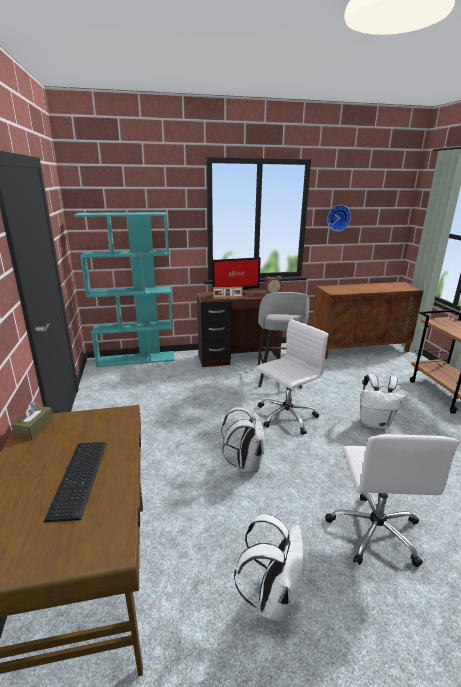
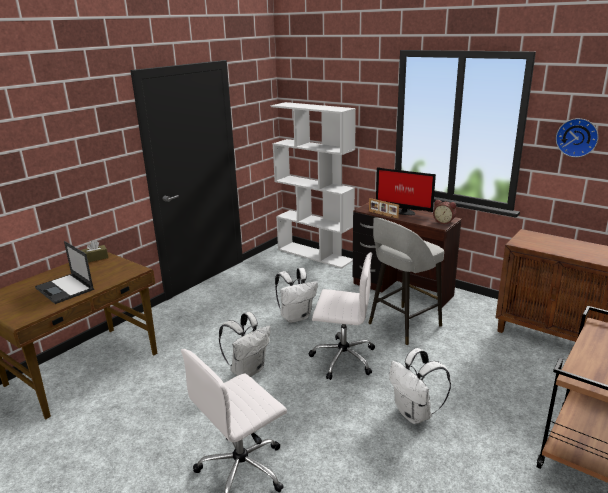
camera: 50 degrees right, 0 degrees up
(81, 477) = (65, 289): keyboard -> laptop
(136, 359) = (315, 255): turquoise bookcase -> white bookcase
(272, 597) = (130, 442): white backpack -> white backpack (296, 317)

